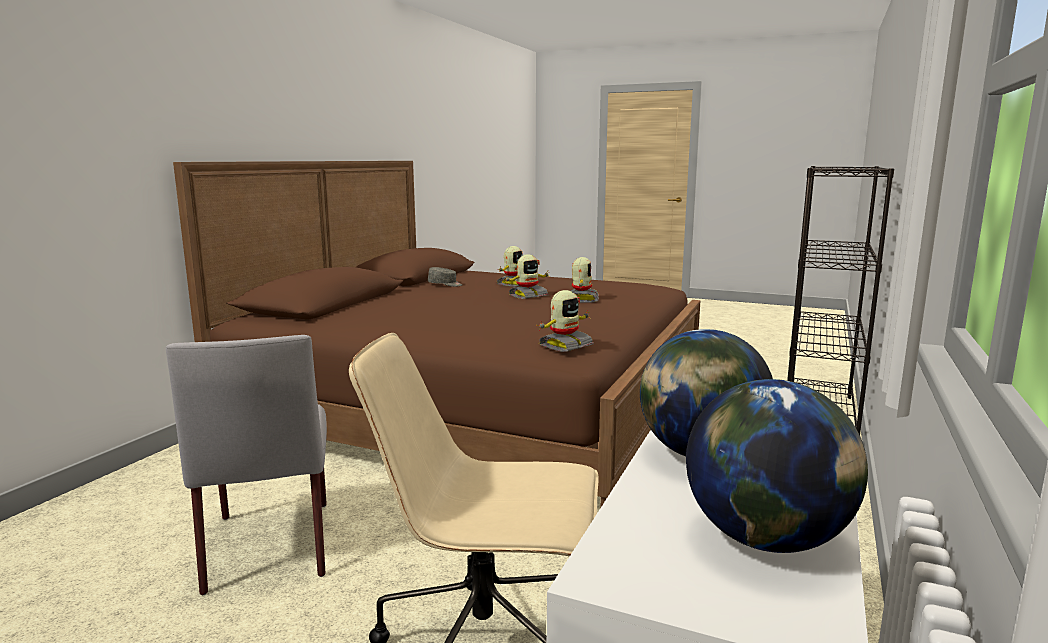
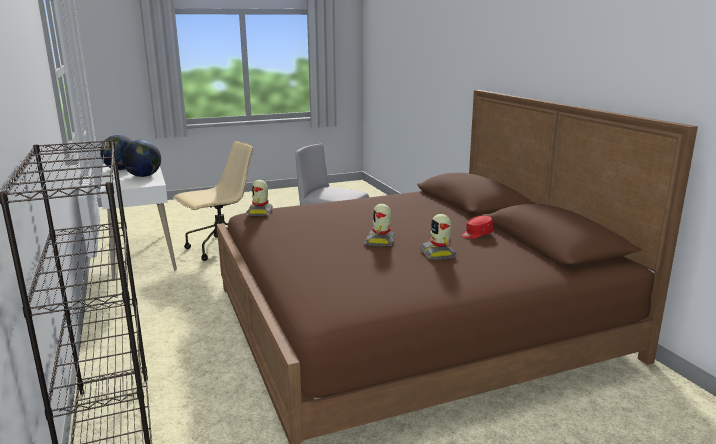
camera: 135 degrees right, 5 degrees up
(445, 284) = (476, 234): grey cap -> red cap
(582, 299) = (334, 251): toy robot -> none

